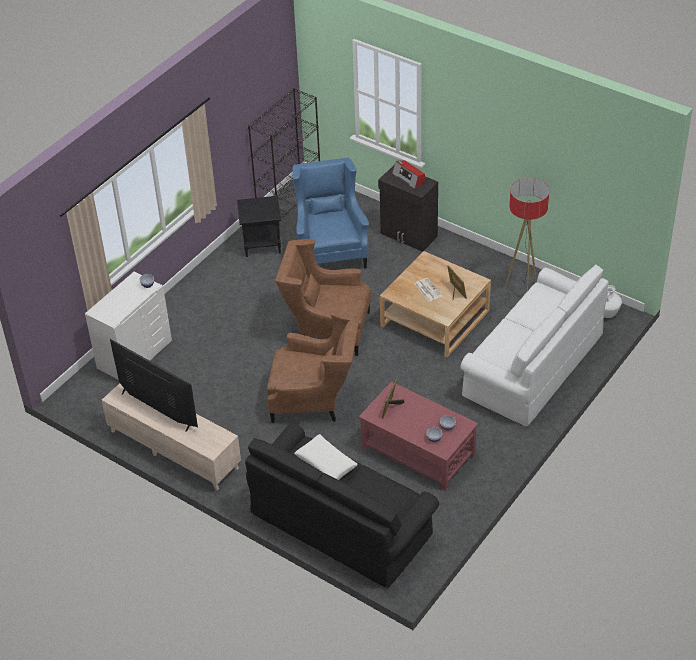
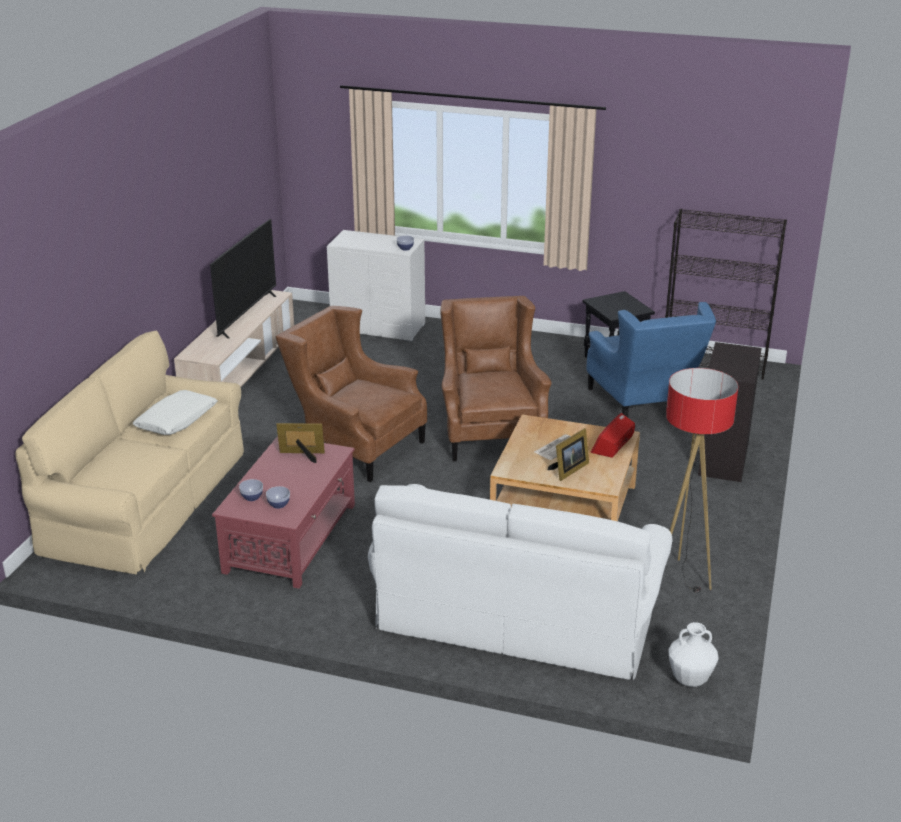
camera: 70 degrees right, 15 degrees down
(315, 400) = (355, 446): brown armchair -> brown armchair turned 135 degrees clockwise
(330, 249) = (644, 407): blue armchair -> blue armchair turned 105 degrees clockwise
(341, 522) = (146, 501): black sofa -> beige sofa
(409, 178) = (740, 361): radio -> radio (612, 444)

